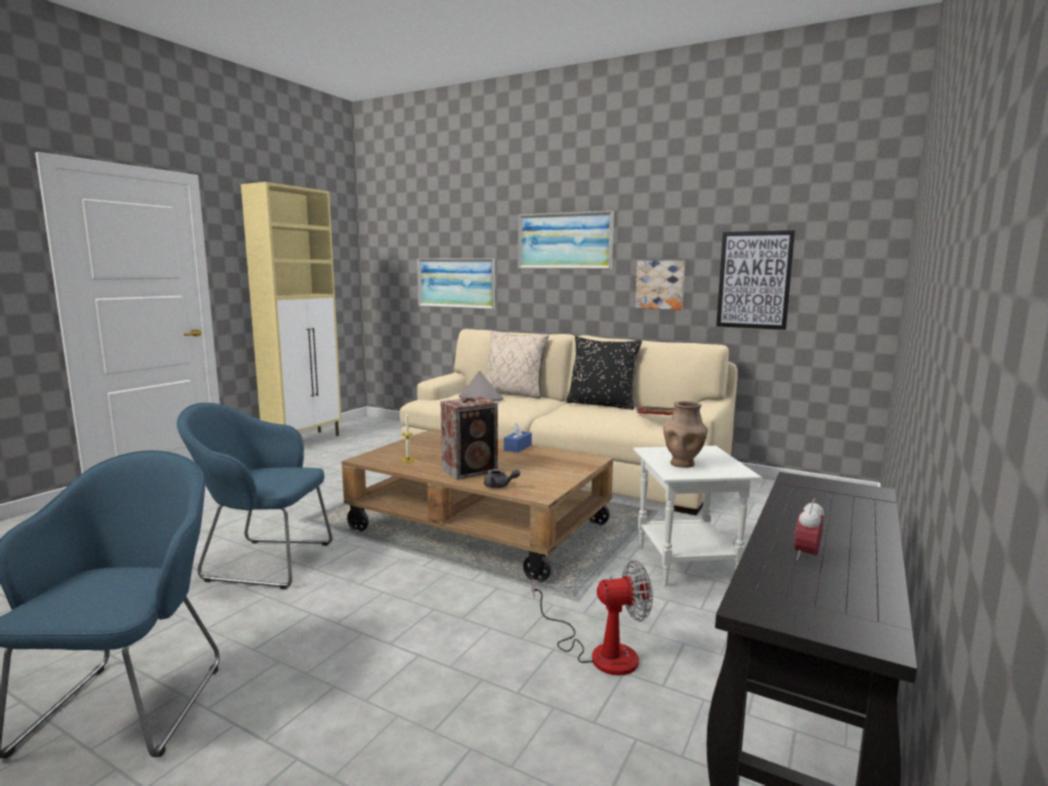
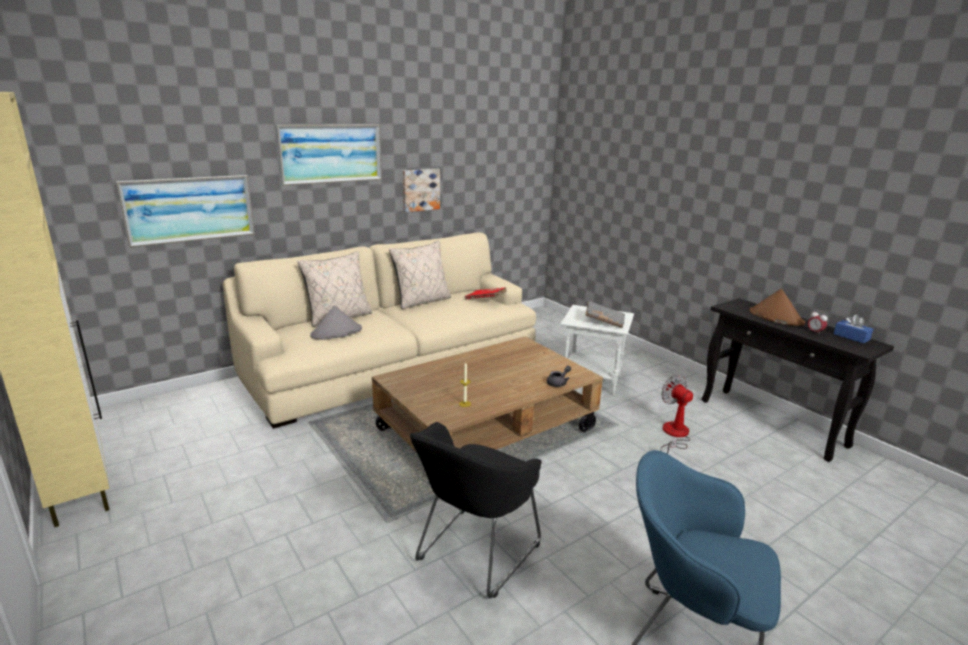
camera: 65 degrees left, 10 degrees up
(263, 561) = (474, 554): blue armchair -> black armchair
(471, 470) = (515, 385): speaker -> none
(517, 447) = (472, 357): blue tissue box -> blue tissue box (851, 337)
(600, 652) = (674, 435): fan -> fan turned 45 degrees counterclockwise
(602, 404) = (422, 301): black pillow -> beige pillow
(683, 464) = (604, 321): brown vase -> grey book
(754, 280) = (482, 180): picture -> none
(832, 519) = (775, 317): none -> brown hat

